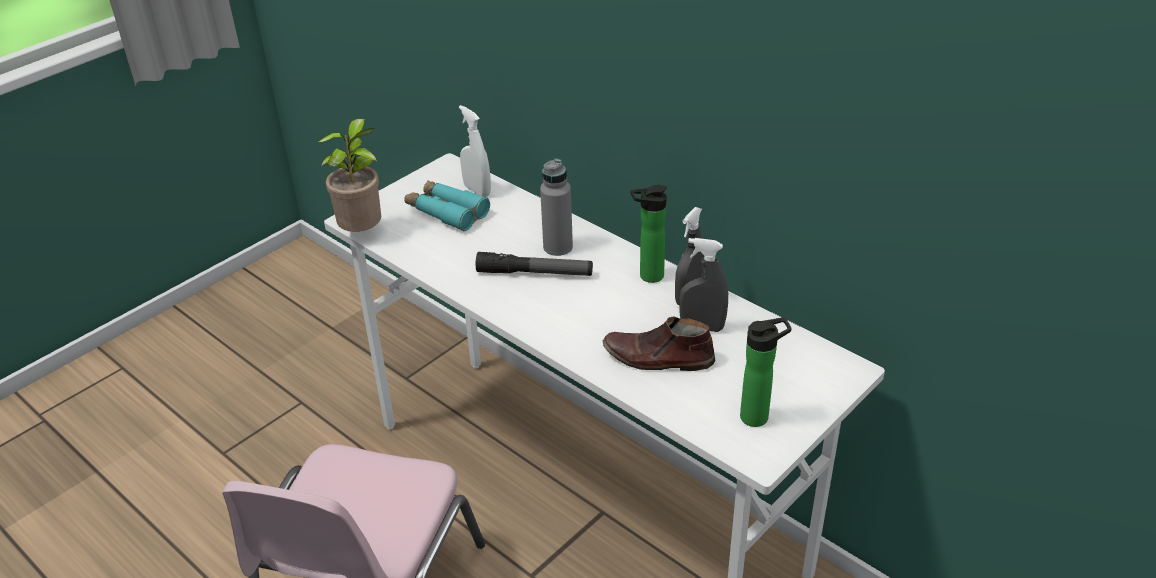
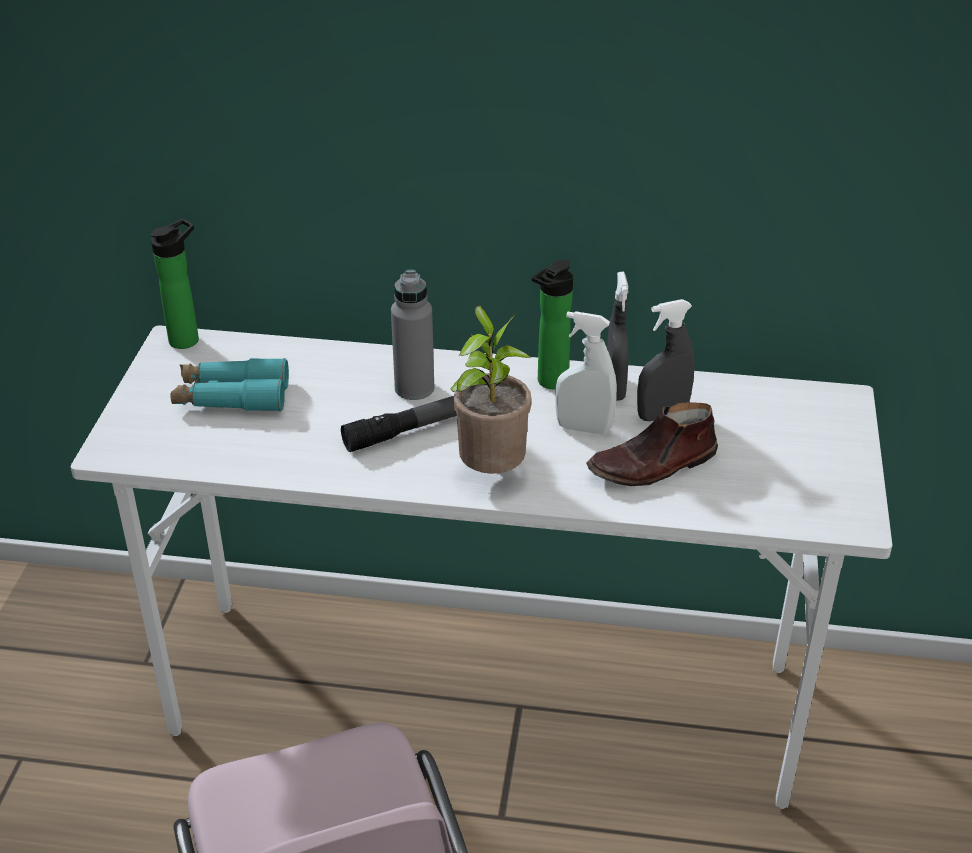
camera: 35 degrees left, 0 degrees up
(364, 233) = (146, 461): potted plant -> potted plant (491, 471)
(477, 190) = (243, 358): white spray bottle -> white spray bottle (583, 428)
(758, 416) = (811, 482): bottle -> bottle (188, 339)

